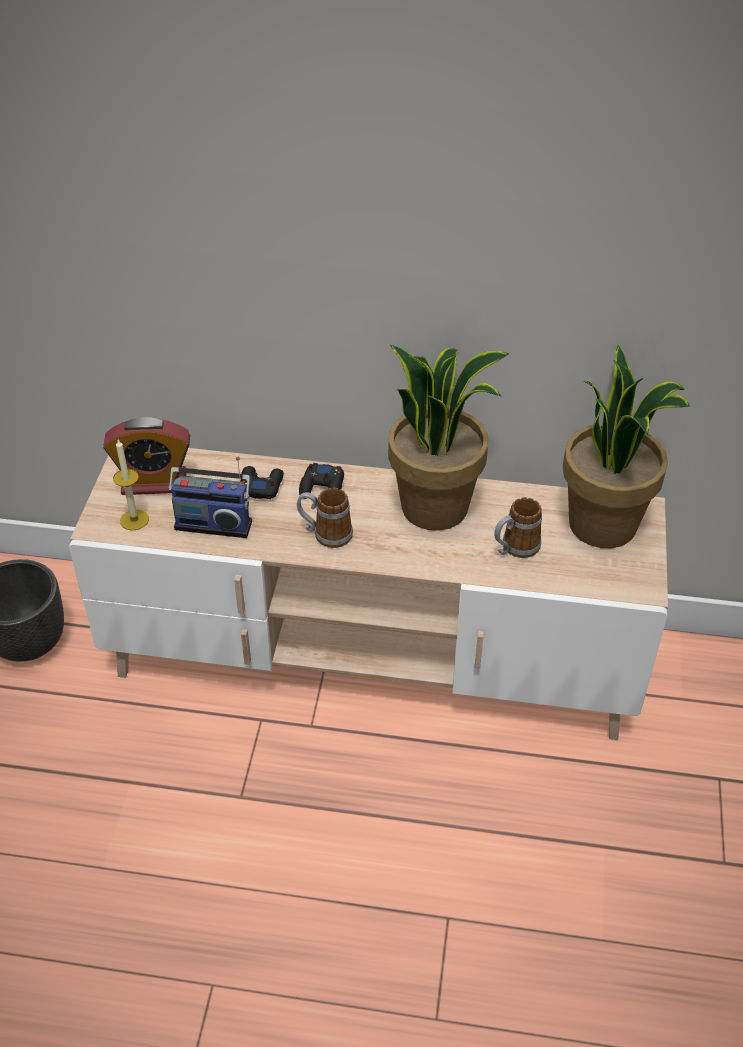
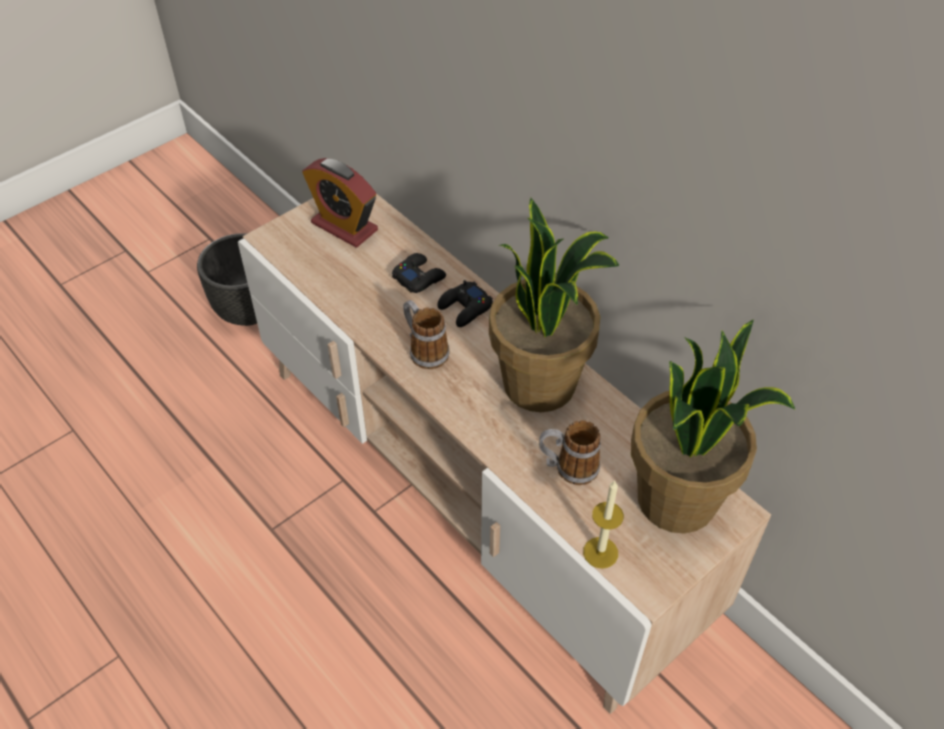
camera: 40 degrees right, 5 degrees up
(134, 520) = (299, 248): candle -> candle (600, 552)
(214, 522) = (352, 286): radio -> none

